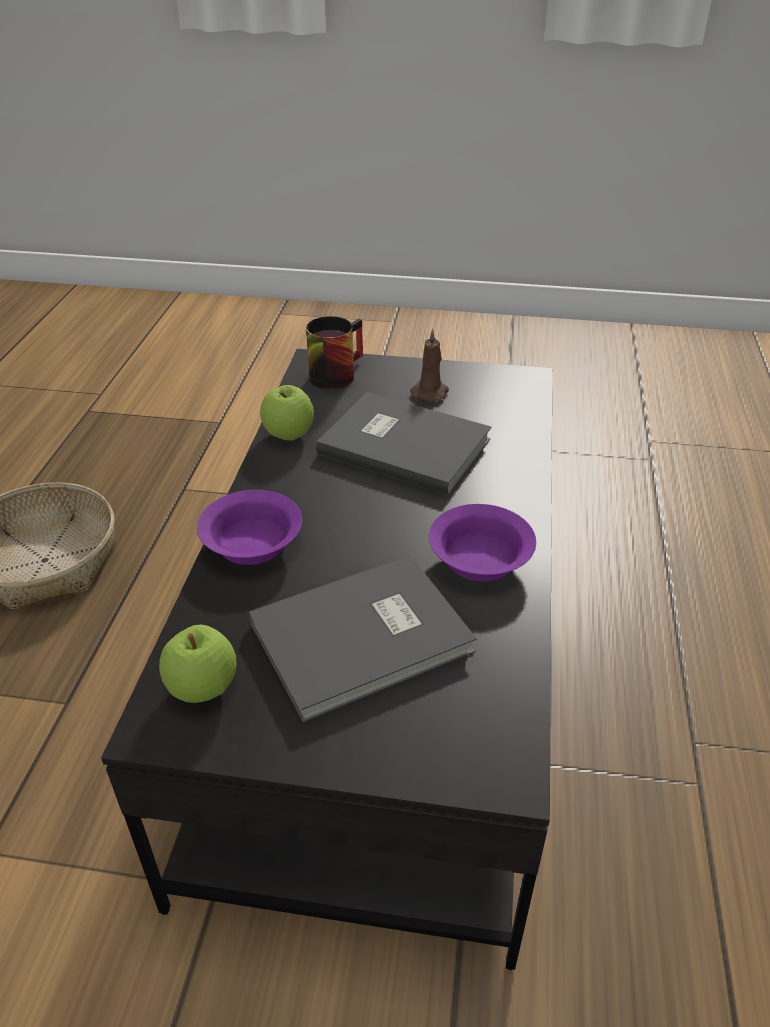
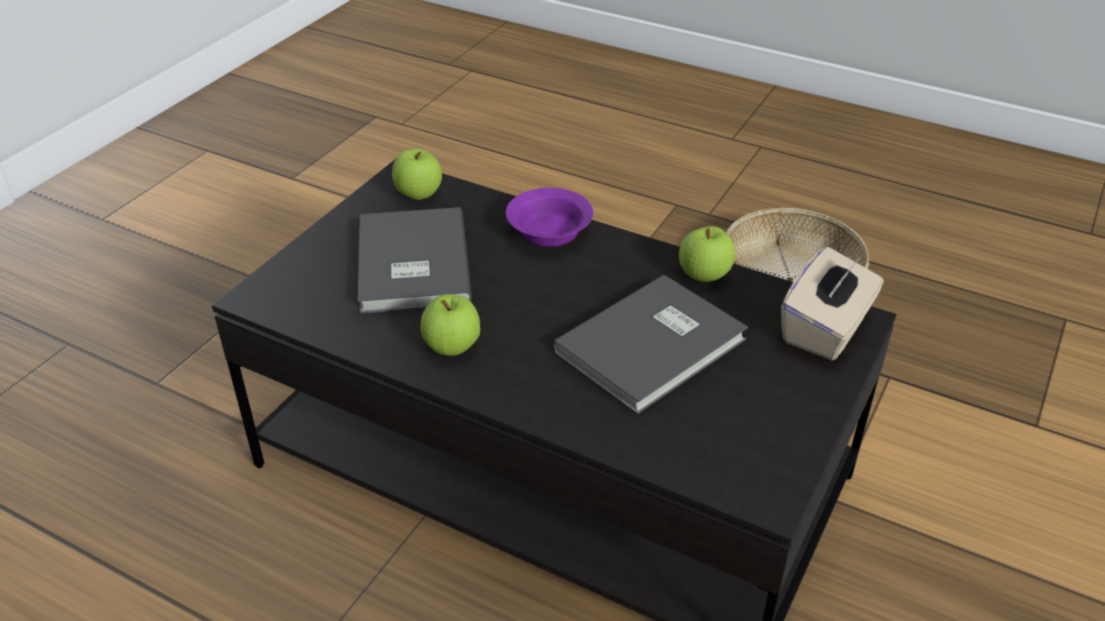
camera: 110 degrees right, 0 degrees up
(334, 372) = (826, 329): mug -> beige tissue box
(430, 392) = (757, 396): brown candle -> none
(482, 561) = (452, 347): purple bowl -> apple

